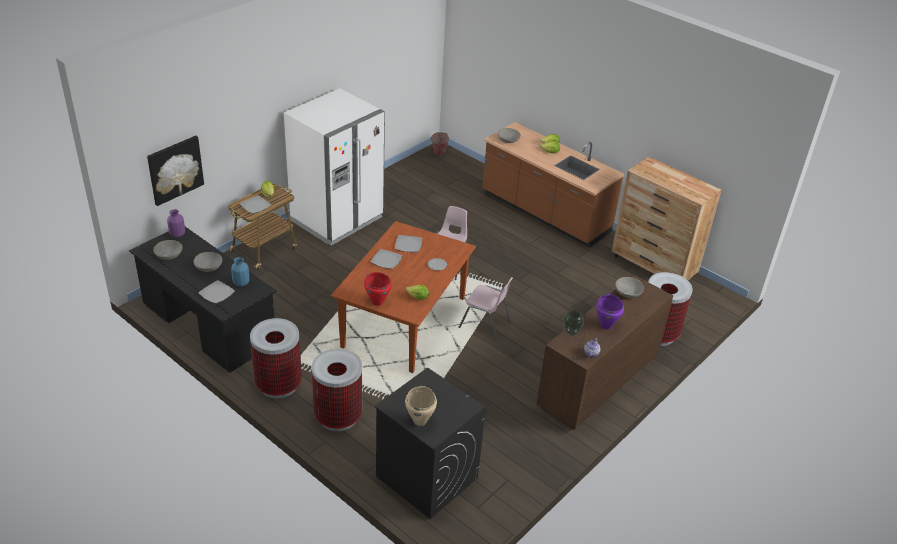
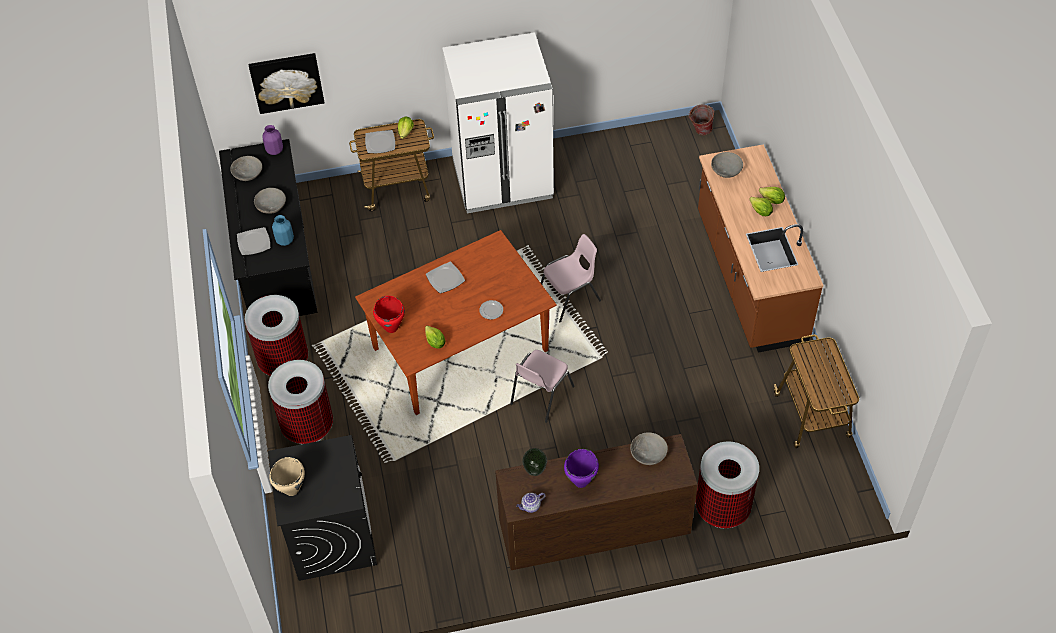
camera: 40 degrees right, 15 degrees up
(408, 244) = (486, 269): plate -> none
(485, 324) = (541, 395): pink chair -> pink chair turned 60 degrees clockwise
(654, 266) = (812, 417): brown dresser -> cart

